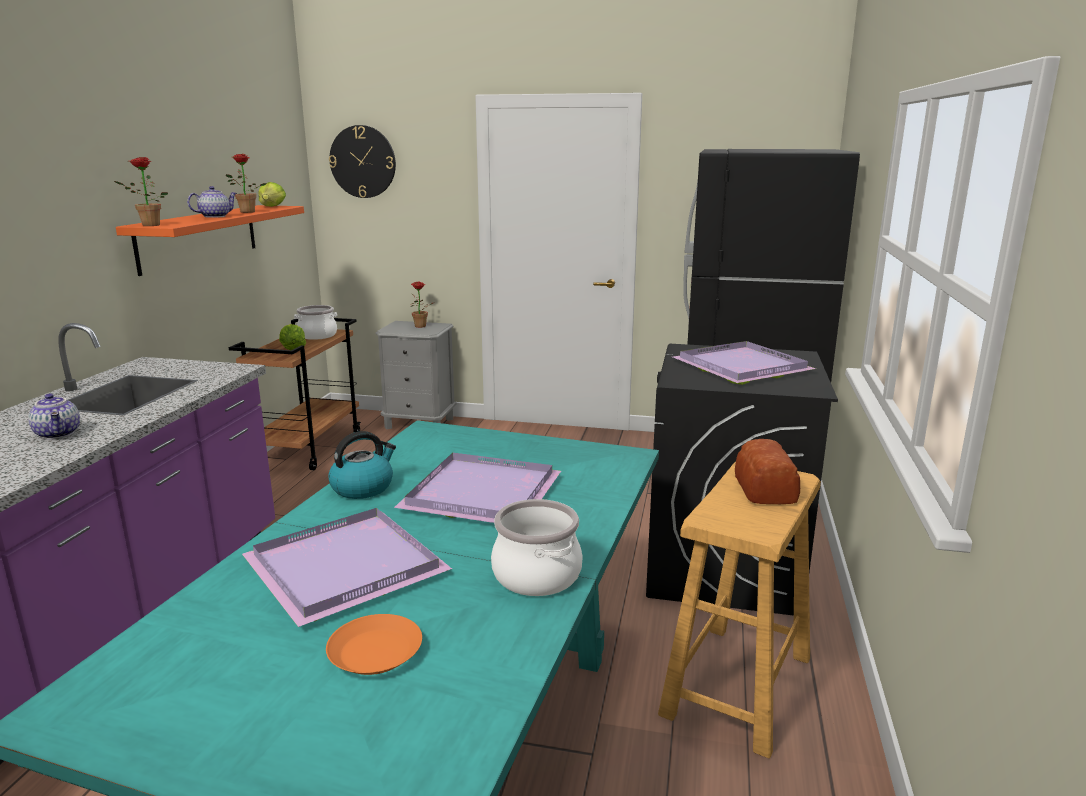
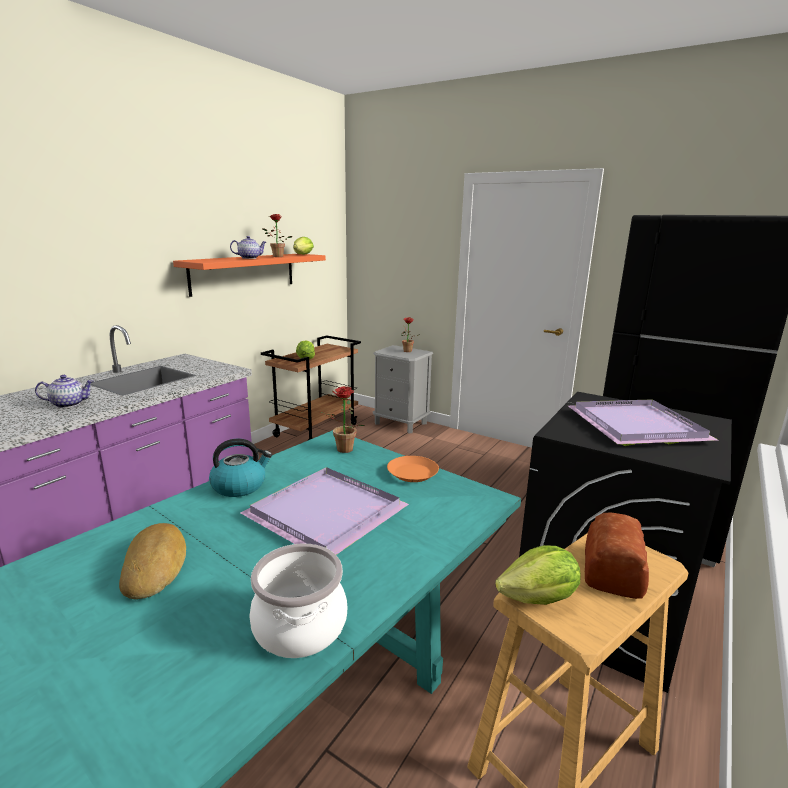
camera: 20 degrees right, 0 degrees up
(59, 434) = (69, 404): teapot -> teapot turned 90 degrees counterclockwise
(147, 225) = (192, 261): potted plant -> potted plant (341, 450)
(317, 335) = (330, 350): cooking pot -> none
(347, 565) = (156, 565): purple tray -> bread
(363, 162) = (381, 225): wall clock -> none
(375, 651) = (82, 682): orange plate -> orange plate (412, 473)
(719, 519) = (539, 599): none -> lettuce

